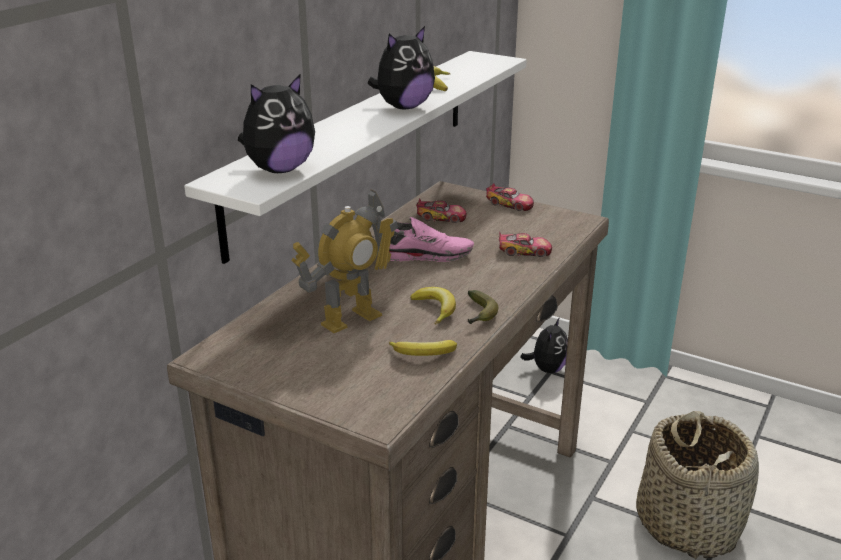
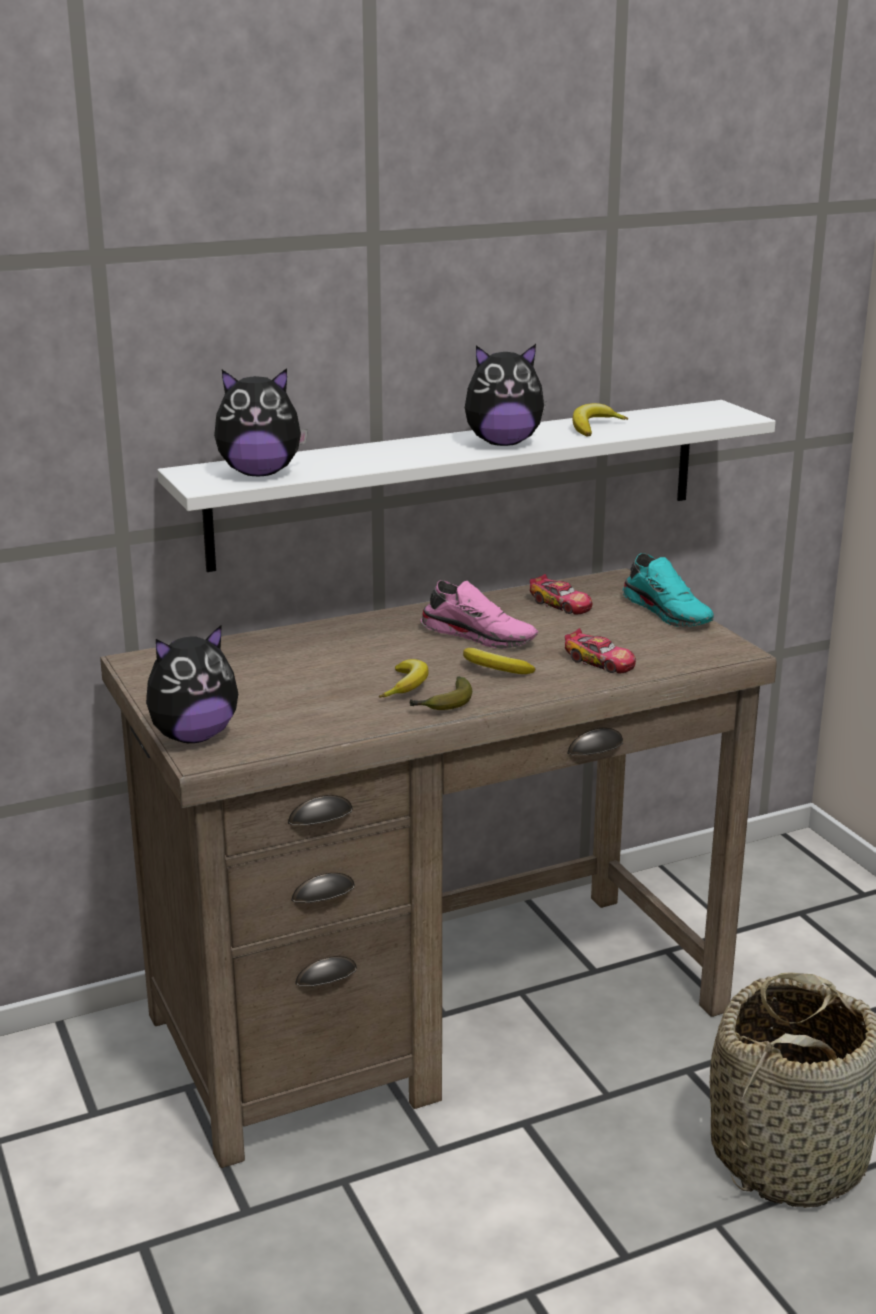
camera: 35 degrees right, 5 degrees down
(350, 319) = (309, 669): toy robot -> none
(423, 354) = (330, 719): banana -> banana (494, 669)
(510, 204) = (669, 612): toy car -> turquoise shoe
(547, 369) = (800, 908): plush toy -> plush toy (193, 736)

